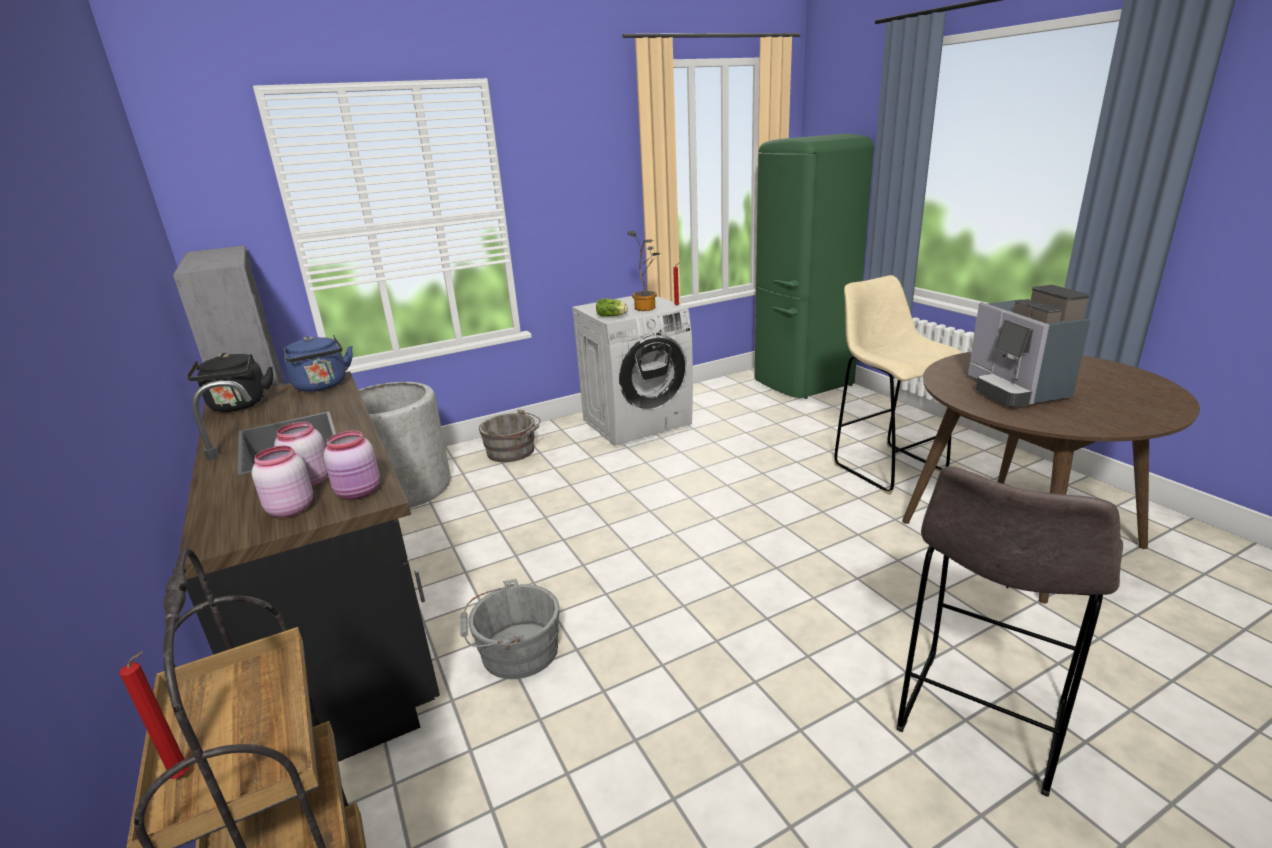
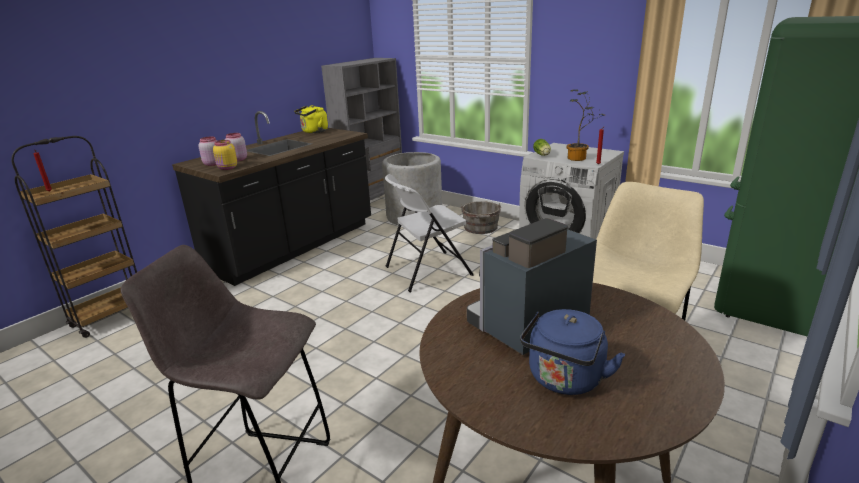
camera: 65 degrees right, 0 degrees up
(239, 406) = (313, 132): black kettle -> yellow kettle
(322, 386) = (343, 134): blue kettle -> blue kettle (564, 380)
(360, 492) = (227, 168): pink jar -> yellow jar
(515, 652) = (288, 290): grey bucket -> none
(587, 511) = (428, 271): none -> white chair

